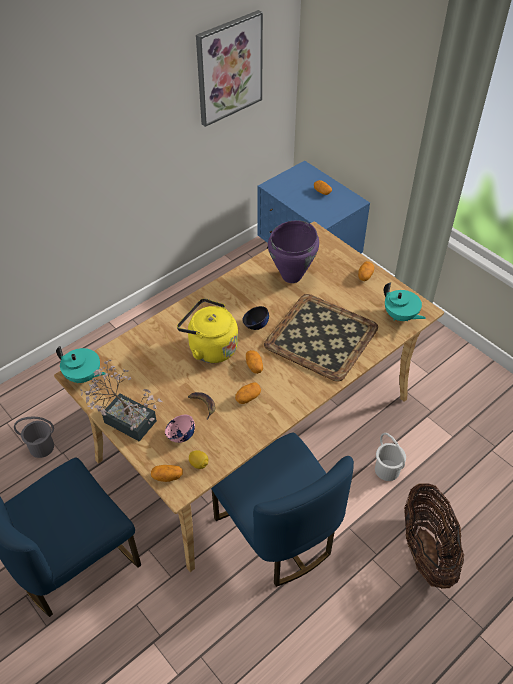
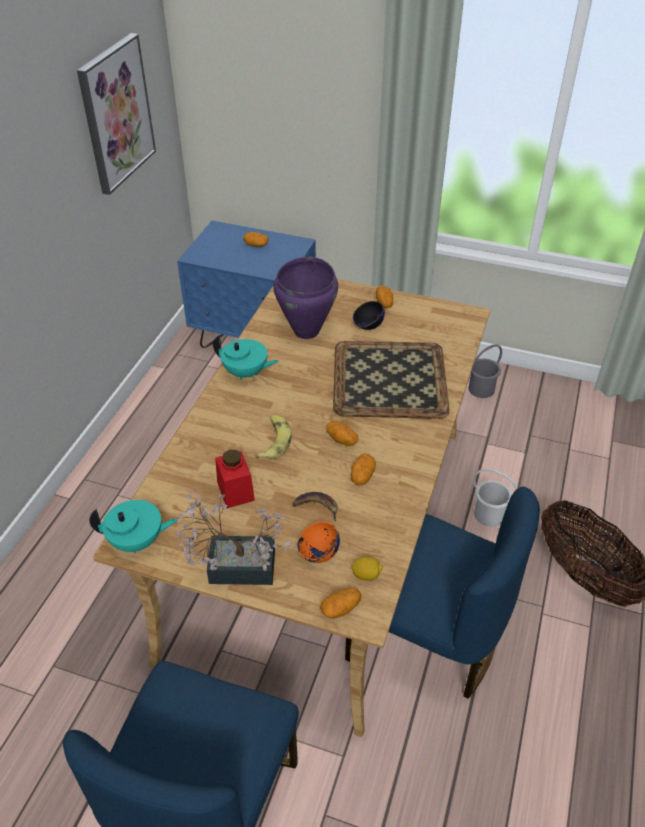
camera: 30 degrees left, 5 degrees down
(41, 447) = (63, 687): grey bucket -> grey bucket (481, 389)
(161, 371) = (235, 491): none -> red jar
(180, 435) = (318, 553): pink bowl -> orange bowl
(210, 347) = (274, 441): yellow kettle -> banana
(255, 325) = (307, 396): black bowl -> black bowl (368, 326)
(400, 316) = (452, 328): turquoise teapot -> turquoise teapot (246, 373)

